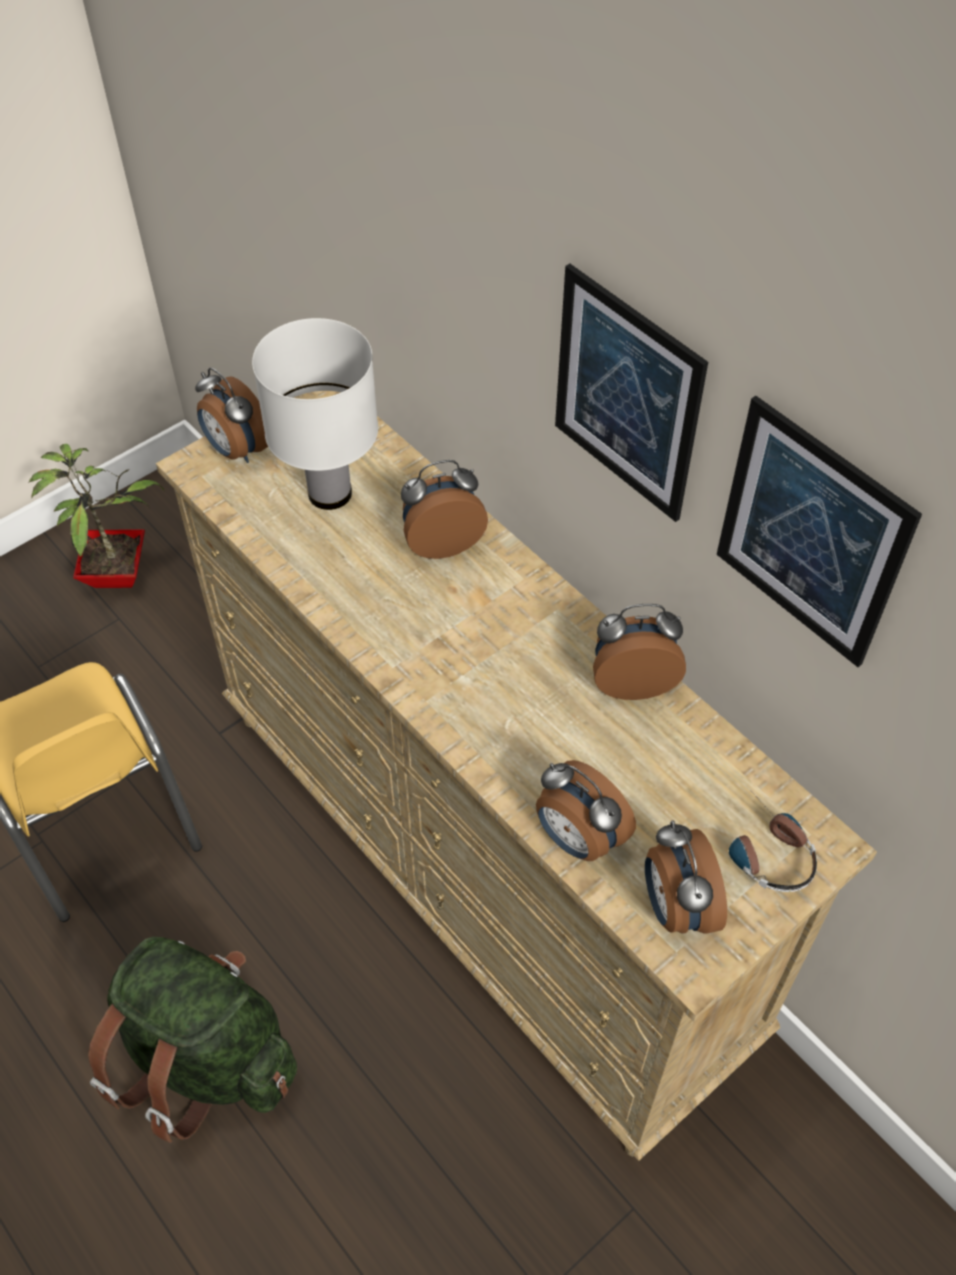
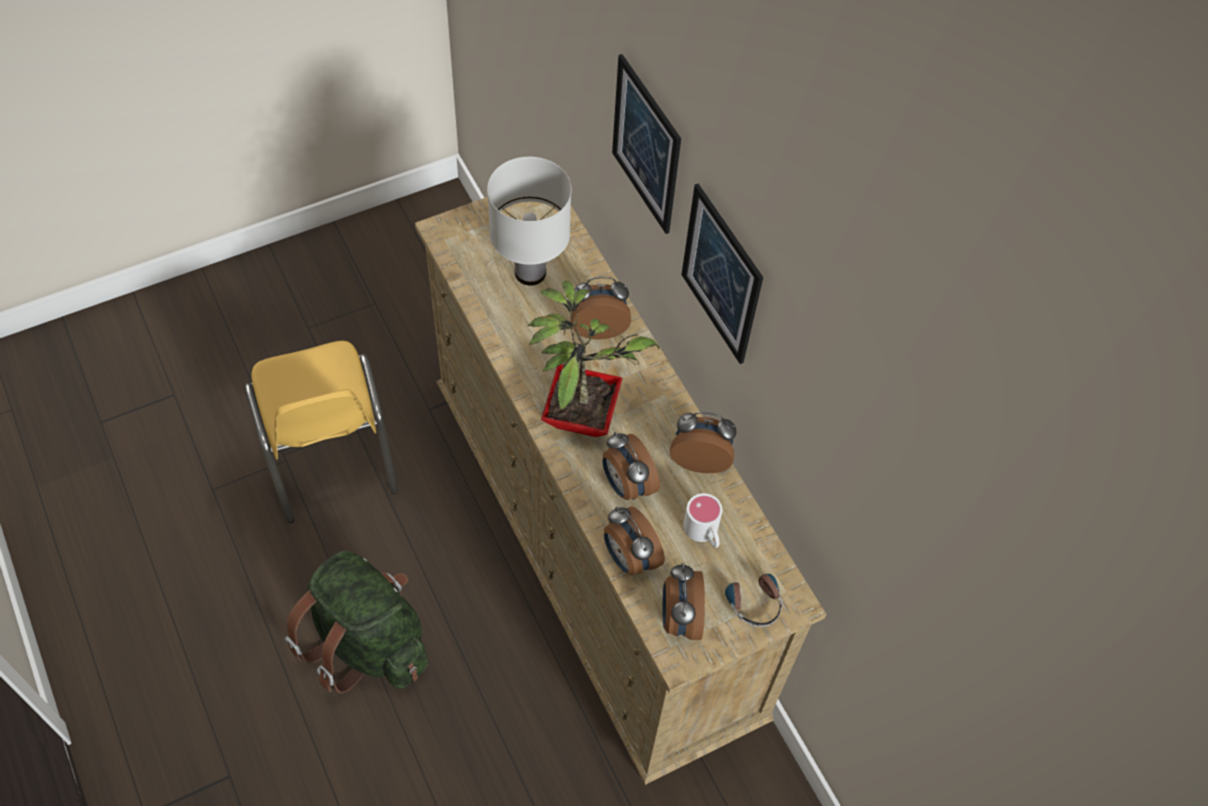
camera: 10 degrees right, 5 degrees up
(117, 571) = (381, 265): potted plant -> potted plant (582, 413)
(237, 450) = (473, 225): alarm clock -> alarm clock (626, 485)
(671, 780) = (704, 533): none -> white mug
(810, 534) = (807, 402): picture -> picture (646, 145)

